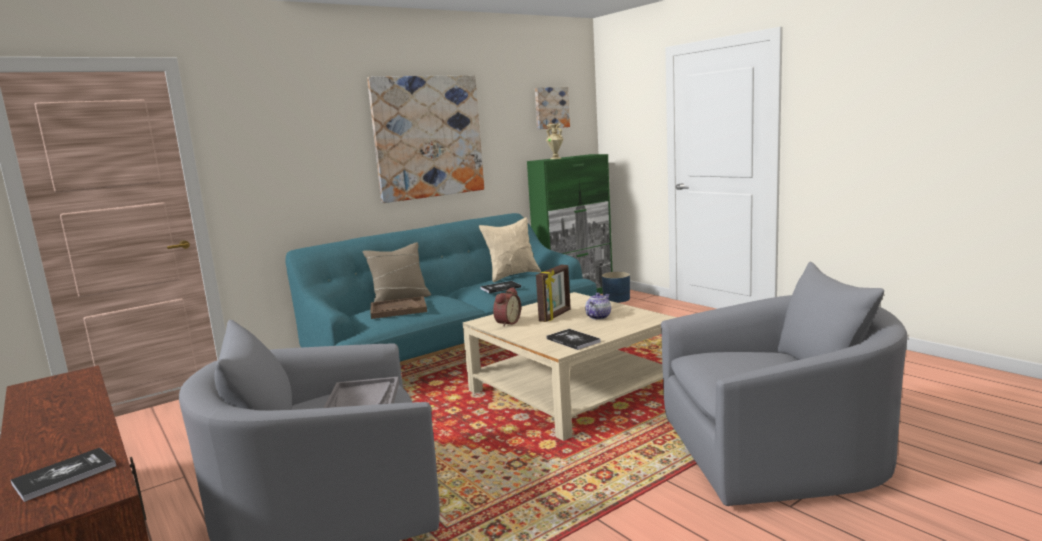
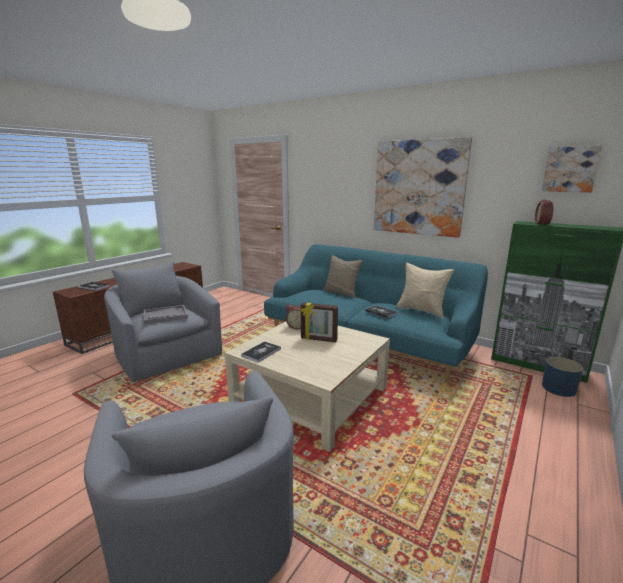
camera: 70 degrees right, 5 degrees up
(398, 309) = (316, 295): brown tray -> none
(556, 158) = (543, 224): beige vase -> alarm clock
(598, 317) = (321, 355): teapot -> none

